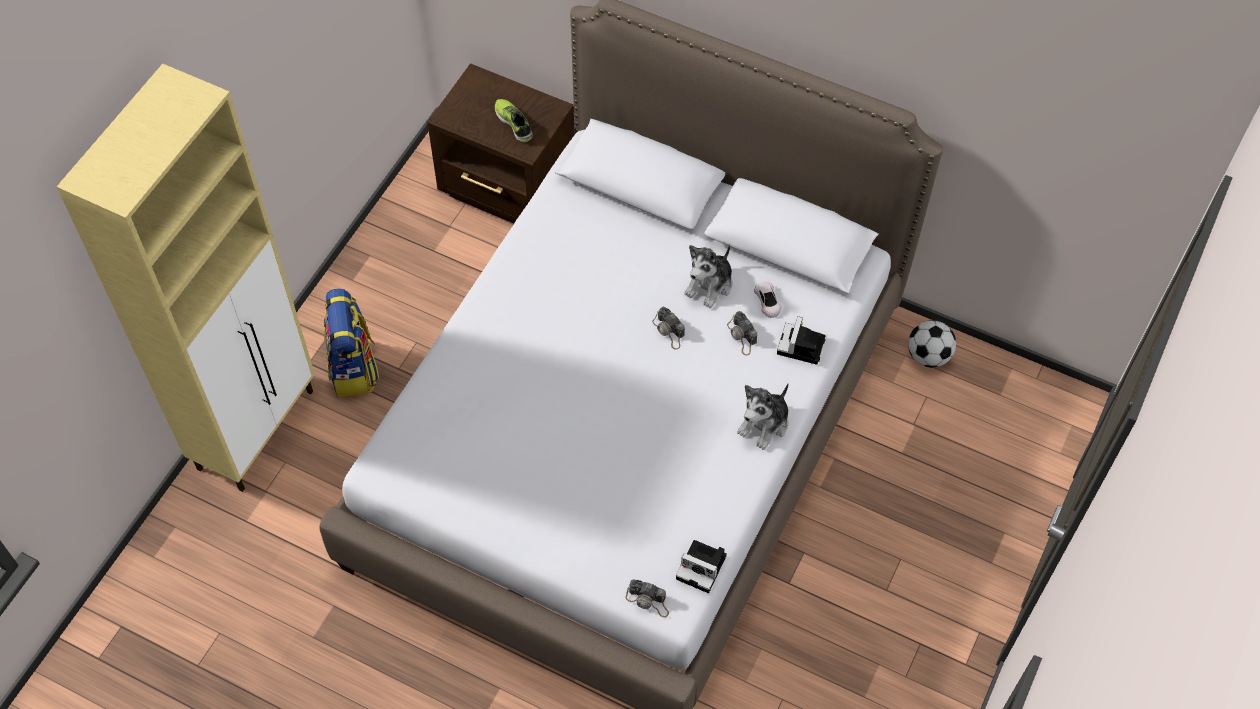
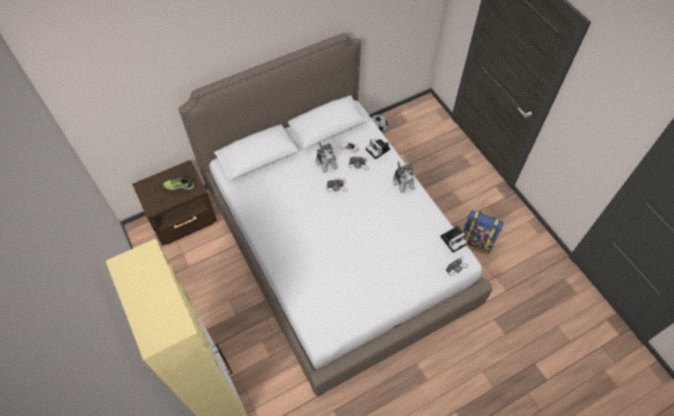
camera: 55 degrees left, 0 degrees up
(354, 368) = (221, 333): backpack -> backpack (476, 241)

